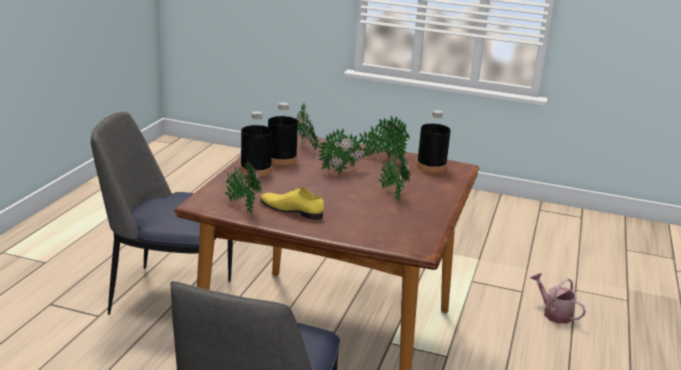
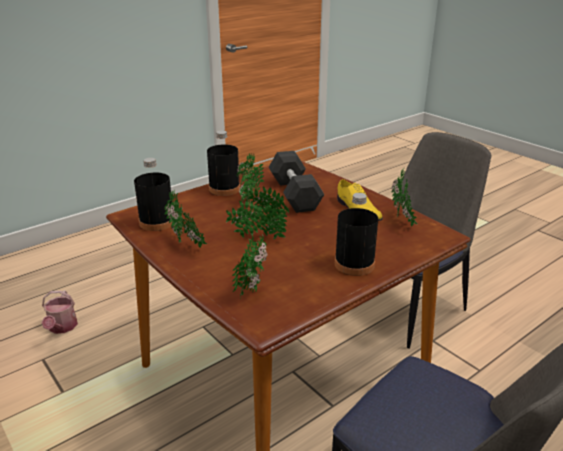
camera: 145 degrees left, 5 degrees up
(281, 159) = (307, 274): black bottle -> black bottle (224, 189)
(366, 211) = (294, 194): none -> black dumbbell

